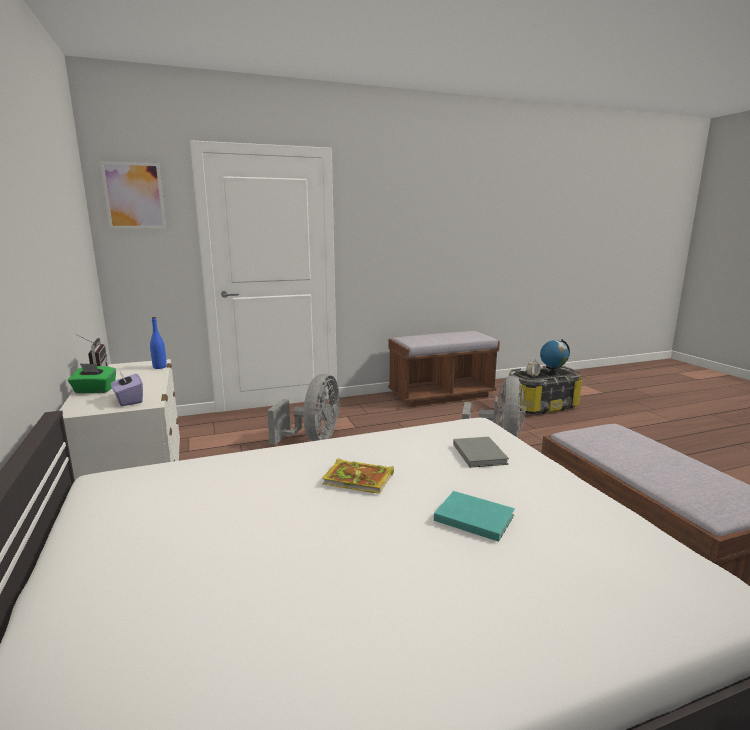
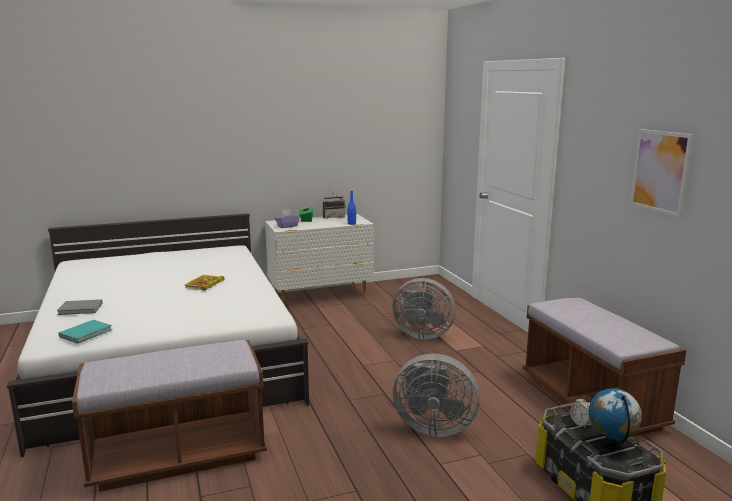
camera: 90 degrees right, 0 degrees up
(134, 196) = (458, 106): picture -> picture (660, 171)
(472, 517) = (147, 303): turquoise book -> turquoise book (87, 333)
(479, 453) = (219, 312): grey book -> grey book (81, 309)

